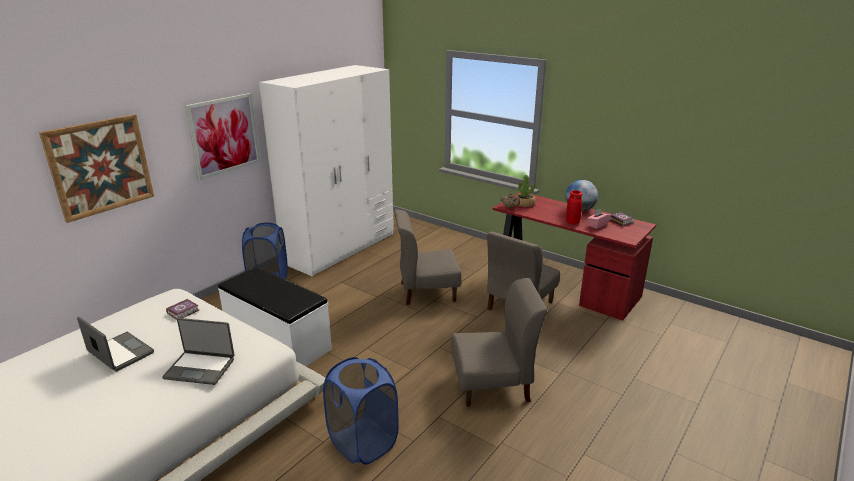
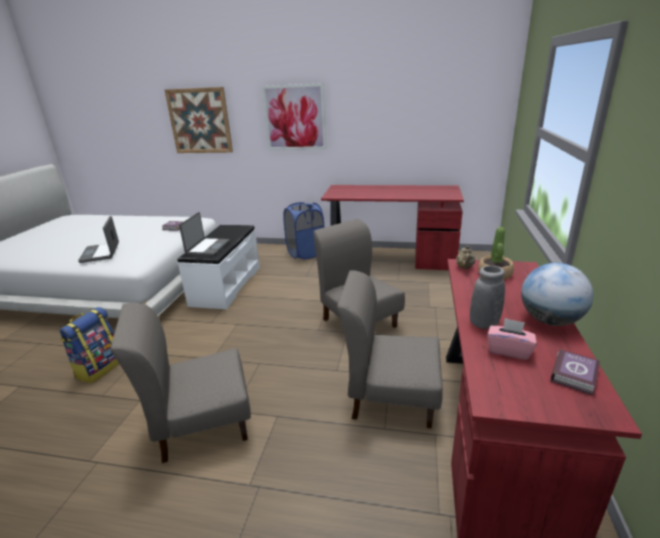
camera: 65 degrees right, 0 degrees up
(119, 353) = (118, 230): laptop -> laptop (207, 248)
(340, 248) = (390, 257): white wardrobe -> red desk
(363, 442) = (100, 368): blue laundry basket -> backpack
(492, 385) = (202, 424): grey chair -> grey chair turned 105 degrees clockwise
(572, 222) = (484, 323): red vase -> grey vase

